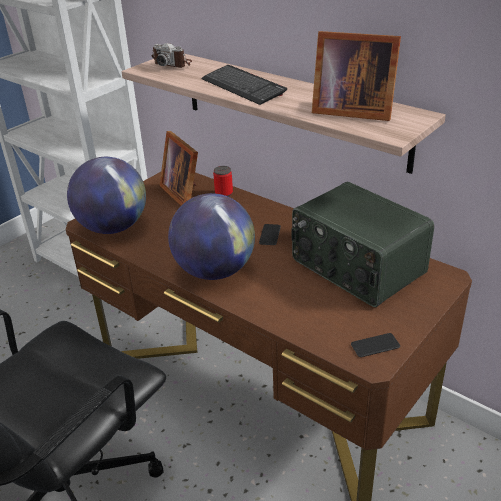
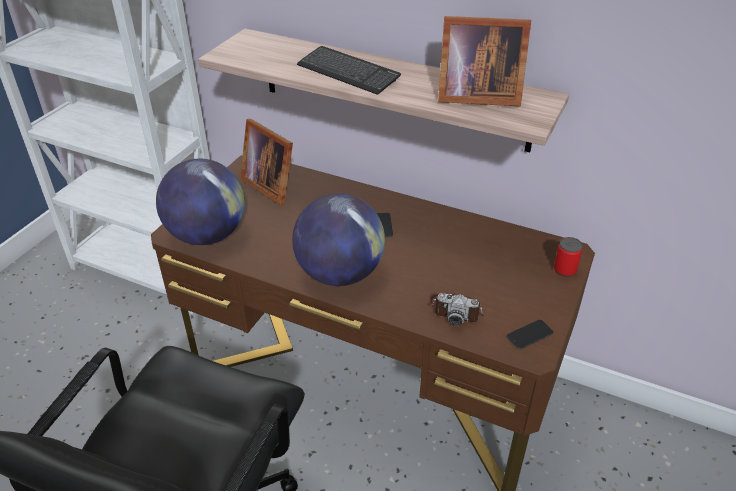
camera: 15 degrees left, 5 degrees up
(173, 64) = (254, 46): camera -> camera (456, 310)
(224, 193) = (315, 181): can -> can (564, 270)
(356, 268) = (482, 252): radio -> none

